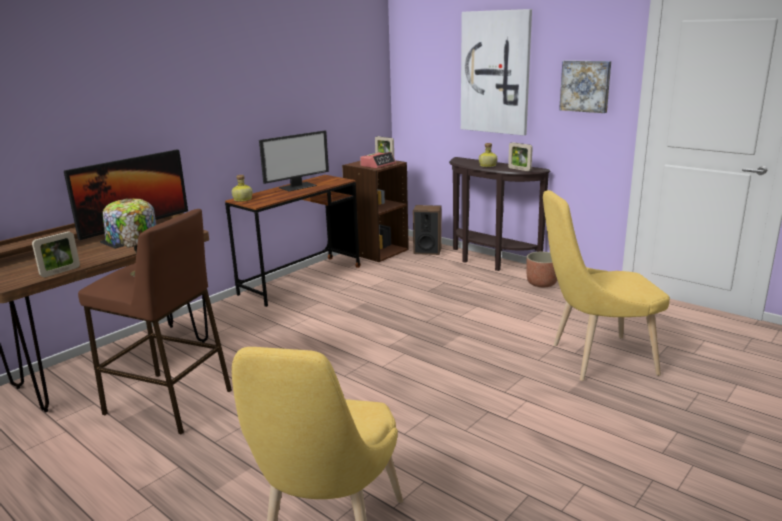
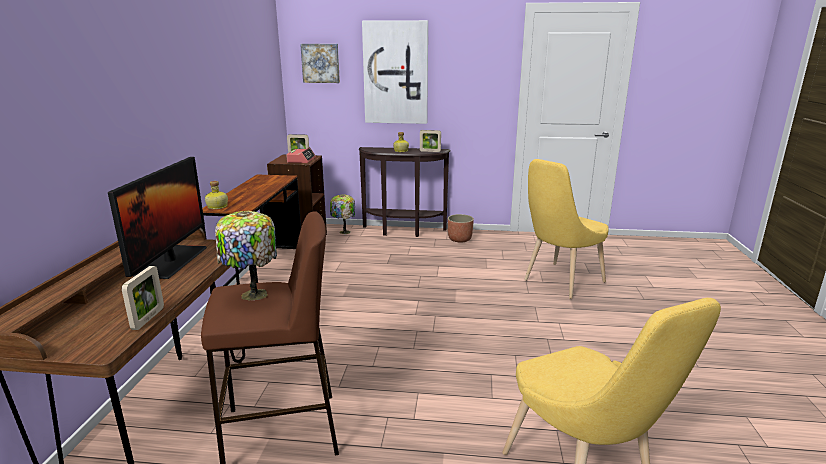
camera: 35 degrees left, 0 degrees up
(297, 186) = (252, 187): monitor -> none
(427, 251) = (344, 232): speaker -> table lamp
(585, 86) = (476, 82): picture -> picture (320, 63)

